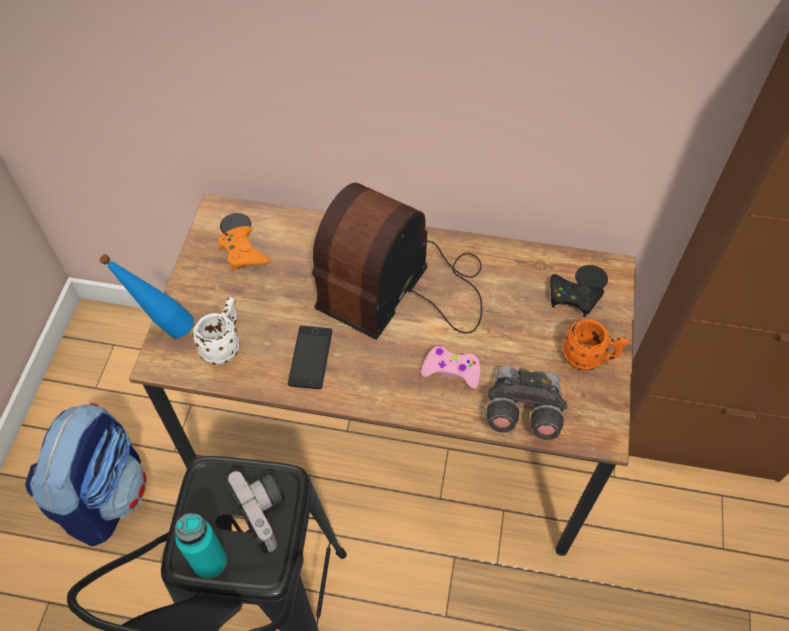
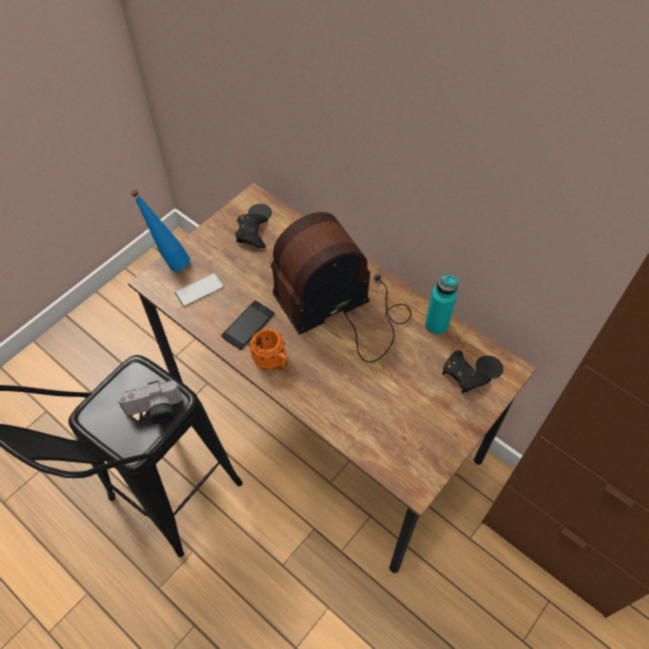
camera: 30 degrees right, 0 degrees up
(106, 494) = (118, 362): backpack -> none
(210, 562) = (101, 425): turquoise bottle -> turquoise bottle (436, 325)
(224, 345) = (199, 290): white mug -> phone
(243, 252) = (252, 233): orange game controller -> black game controller
(265, 511) = (154, 412): camera -> camera turned 75 degrees clockwise
(451, 370) = (337, 382): pink game controller -> none
(522, 411) = (368, 436): grey binoculars -> none
(588, 359) = (444, 425): orange mug -> orange mug (273, 363)

